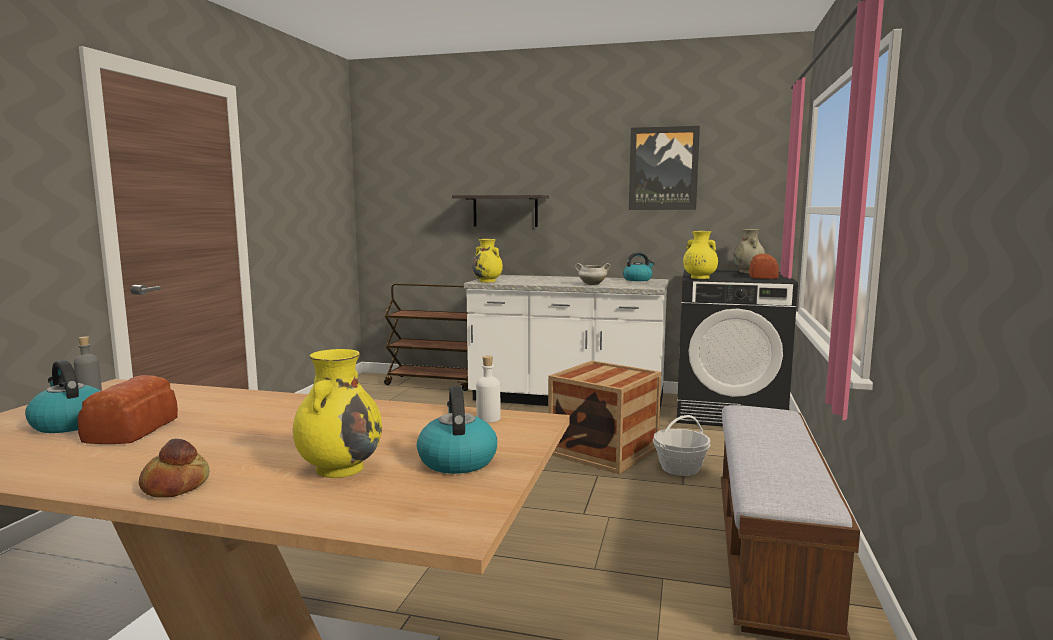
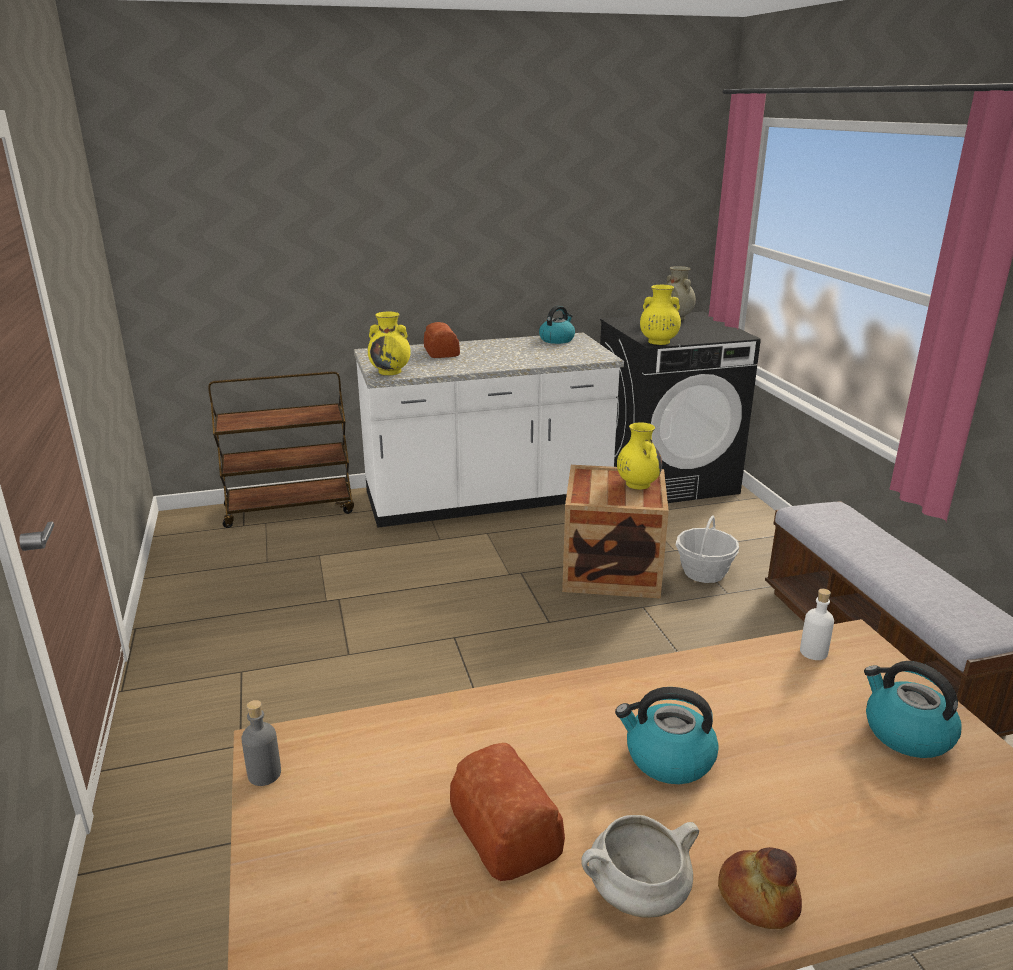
camera: 30 degrees left, 15 degrees up
(69, 424) = (396, 853): kettle -> kettle (668, 758)
(340, 468) = (840, 791): yellow vase -> yellow vase (637, 484)
(505, 211) = (366, 257): shelf -> none
(592, 284) = (530, 361): white cooking pot -> white cooking pot (636, 895)
(663, 168) = (575, 192): picture -> none
(762, 277) = (710, 330): bread -> bread (441, 352)

